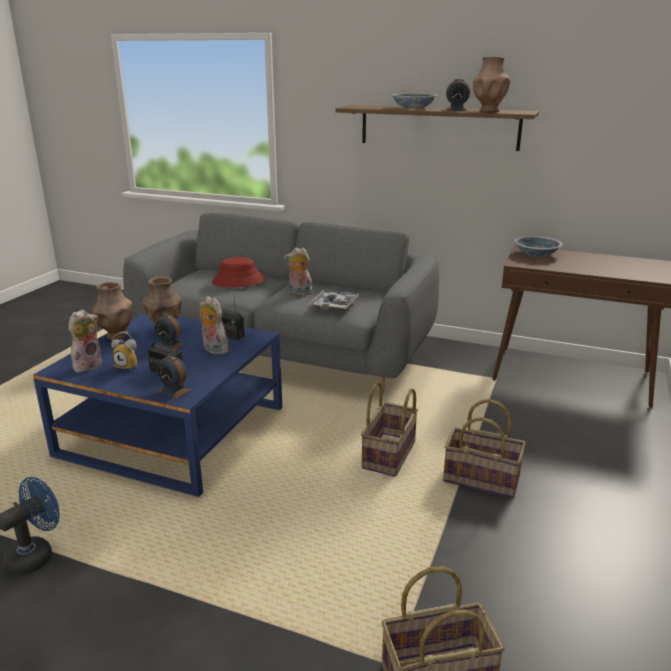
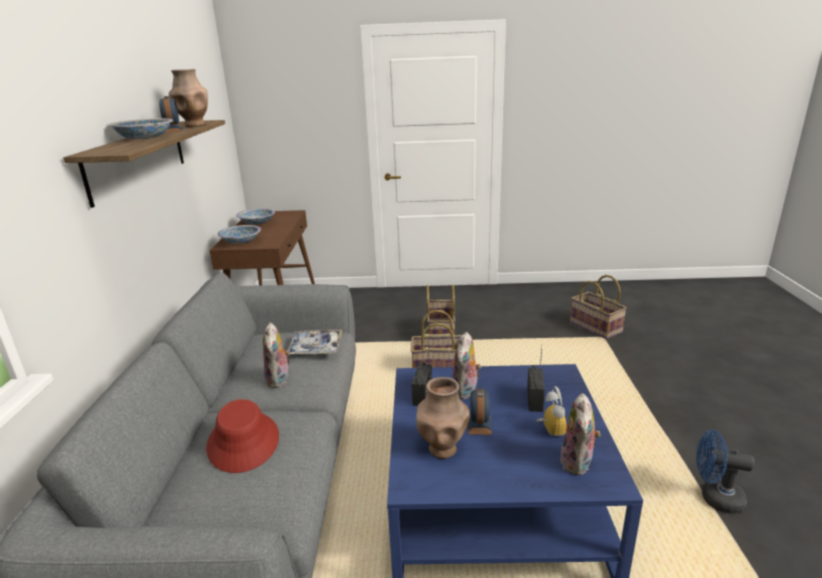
camera: 110 degrees left, 0 degrees up
(87, 365) = (578, 463): plush toy -> plush toy turned 90 degrees counterclockwise
(117, 336) = (490, 484): brown vase -> none
(174, 390) = (560, 381): alarm clock -> none
(613, 262) = (257, 223): none -> bowl

